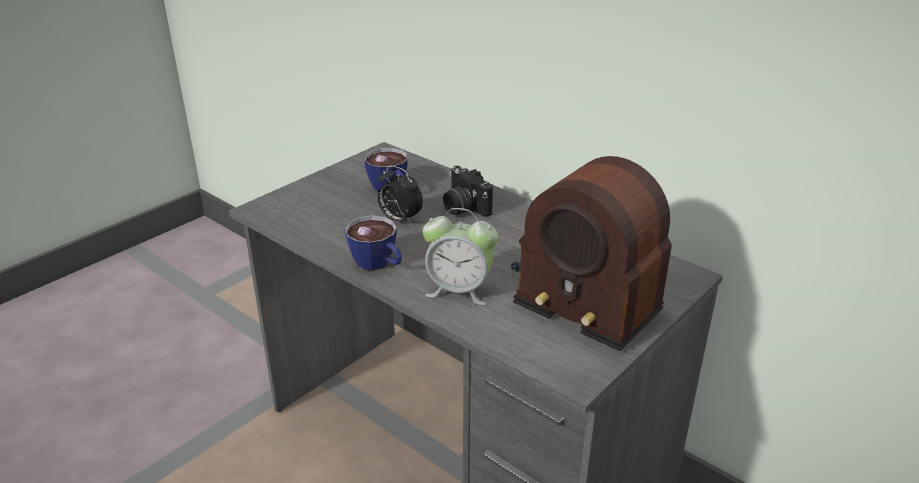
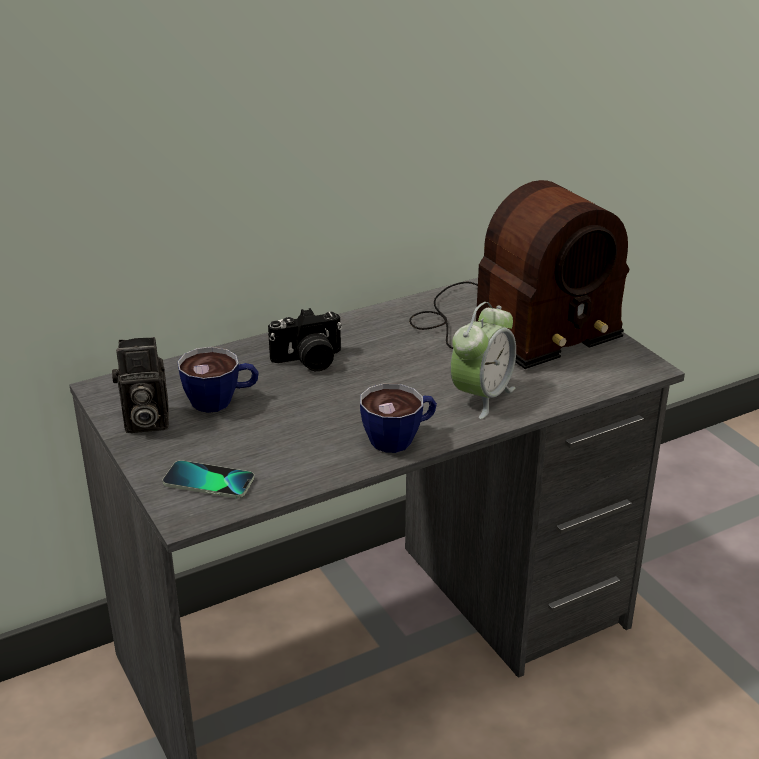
camera: 70 degrees left, 0 degrees up
(295, 207) = (208, 481): none -> phone
(352, 172) = (144, 422): none -> camera
(399, 219) = (304, 407): alarm clock -> none

